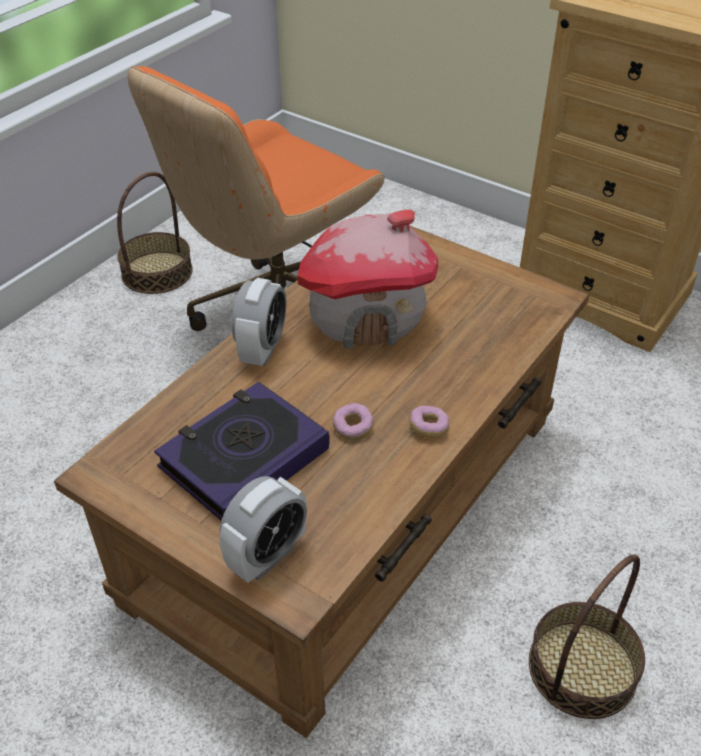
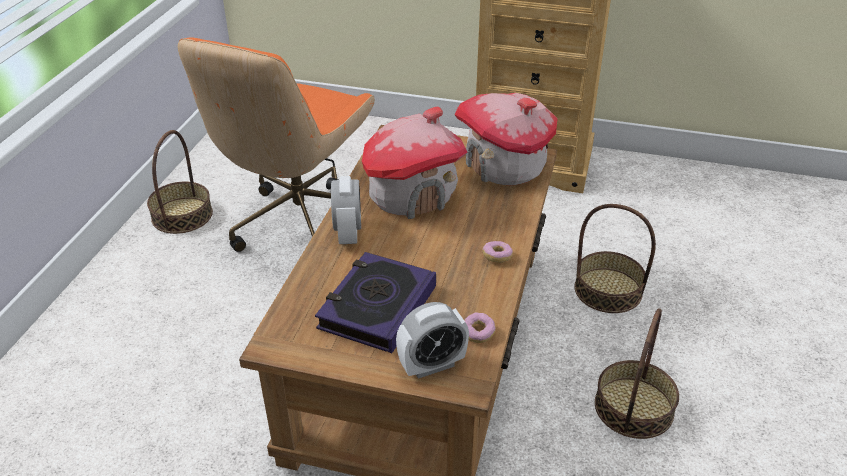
camera: 20 degrees left, 5 degrees down
(267, 556) = (432, 365): alarm clock -> alarm clock turned 45 degrees clockwise
(353, 428) = (444, 269): donut -> donut (478, 333)
(505, 303) = (504, 166): none -> toy house
(622, 495) = (608, 290): none -> basket

